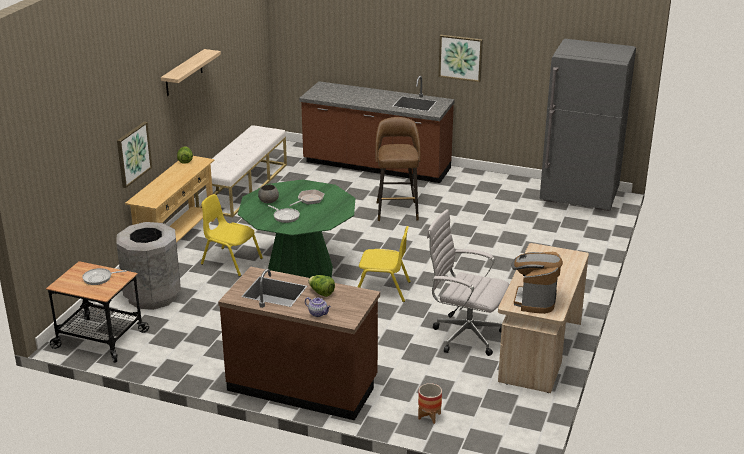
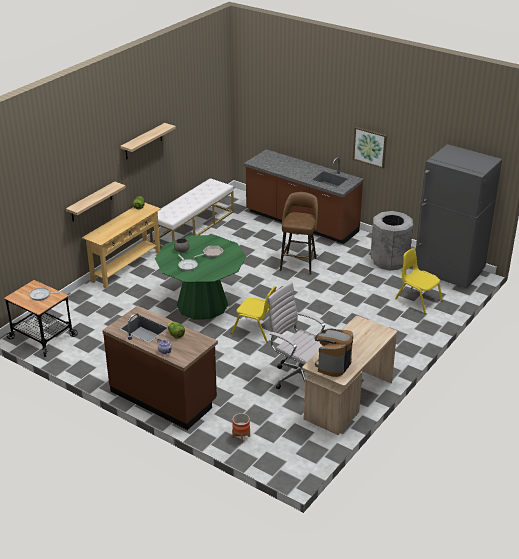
camera: 15 degrees right, 5 degrees up
(133, 154) = (91, 202): picture -> shelf
(153, 296) = (91, 309): grey trash can -> grey trash can (389, 261)
(231, 261) = (157, 289): yellow chair -> yellow chair (418, 300)

